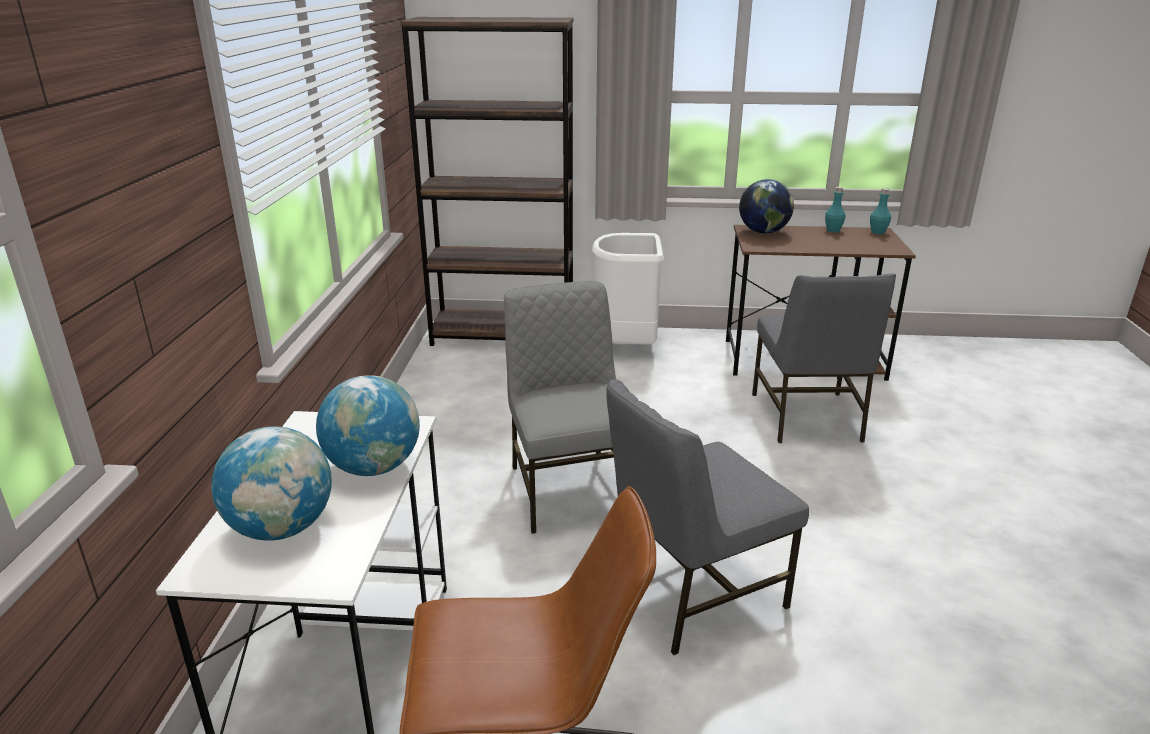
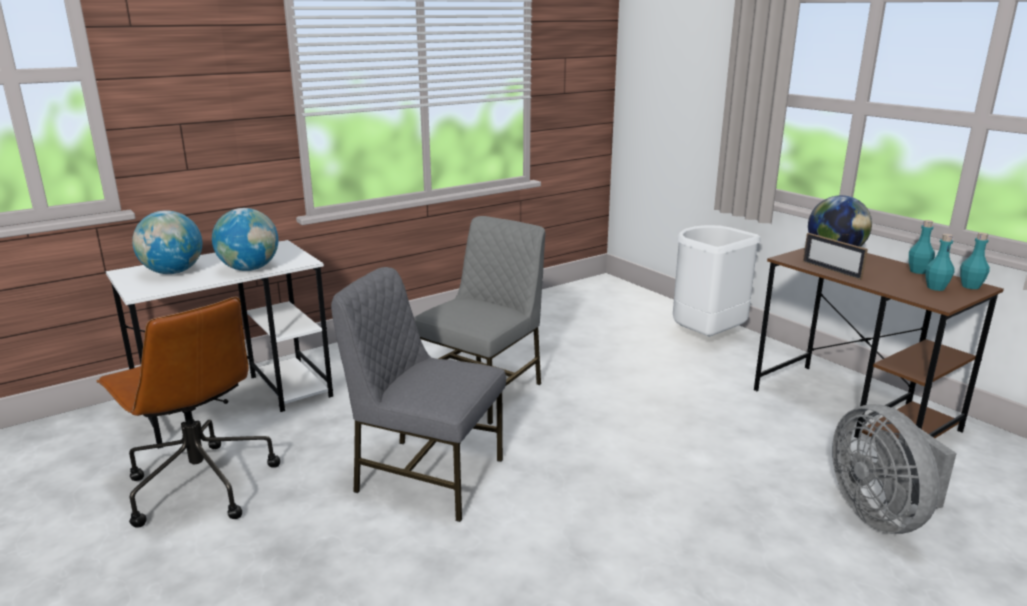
camera: 50 degrees right, 5 degrees down
(503, 336) = (631, 297): brown bookcase -> none
(797, 247) = (831, 270): none -> picture frame
(807, 418) = (750, 444): grey chair -> none
(869, 240) = (936, 288): none -> turquoise bottle
(935, 423) = (881, 515): none -> grey fan

